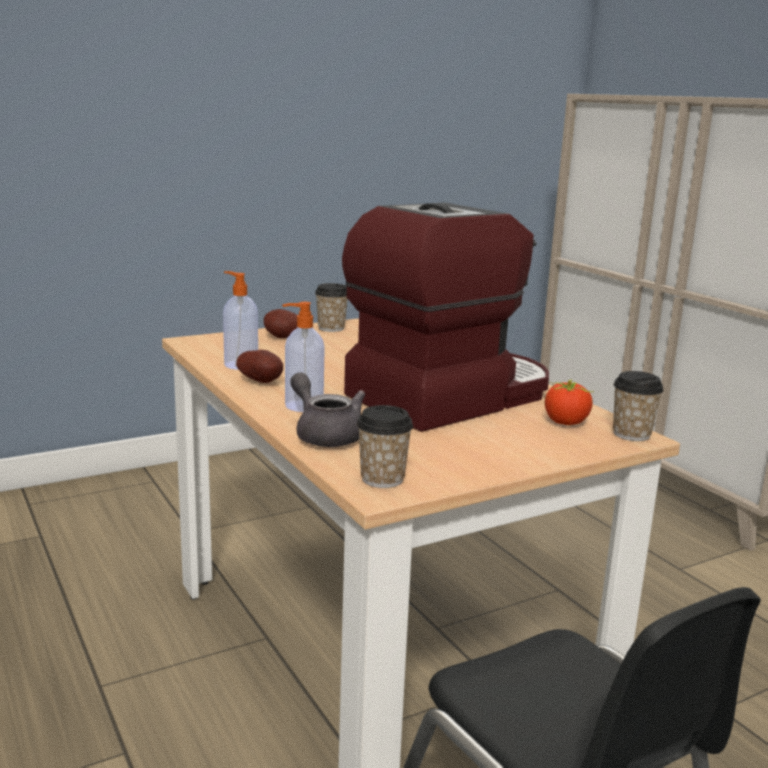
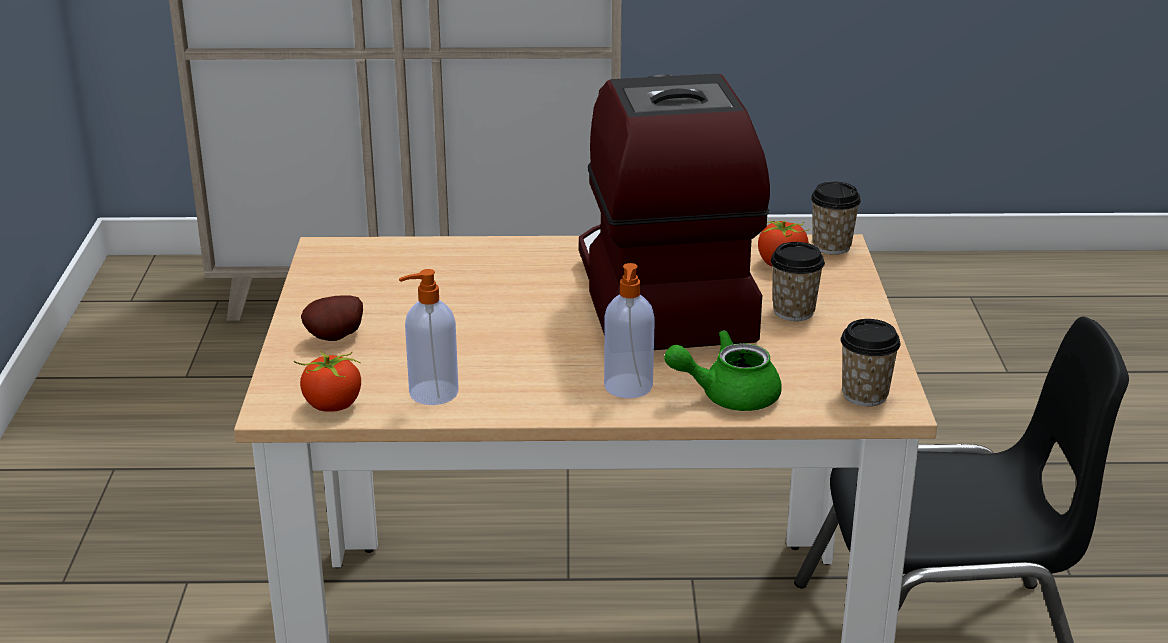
camera: 60 degrees left, 10 degrees up
(203, 349) = (332, 406): none -> tomato
(262, 382) = (518, 393): potato -> none
(325, 434) = (728, 395): grey teapot -> green teapot
(331, 328) = (325, 294): cup -> cup (793, 311)

